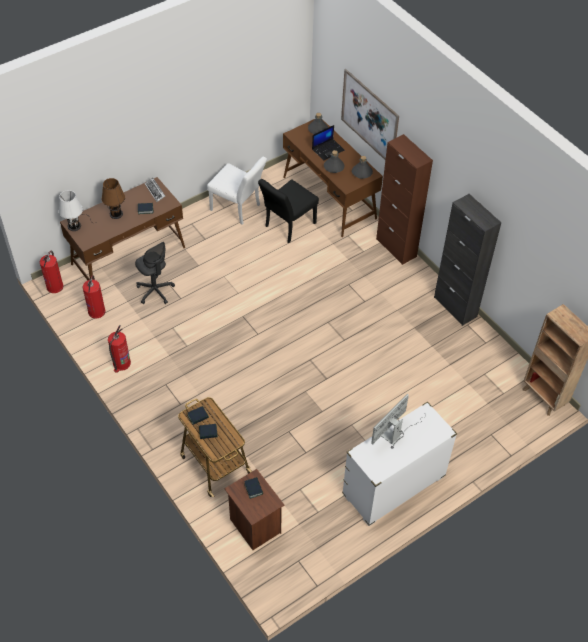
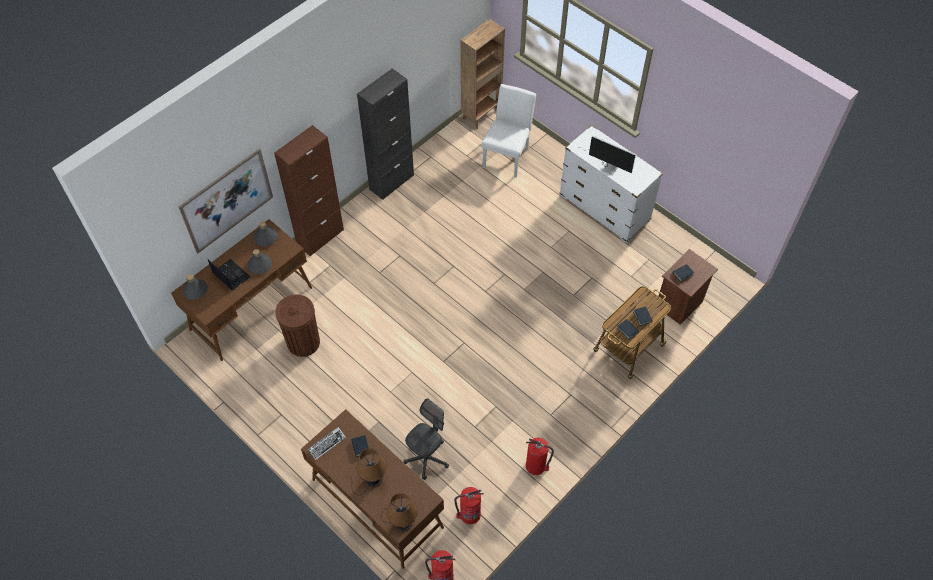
camera: 100 degrees left, 5 degrees up
(75, 225) = (401, 521): white table lamp -> brown table lamp
(238, 209) = (281, 398): white chair -> white chair (507, 155)
(287, 226) = (303, 342): black chair -> brown trash can

